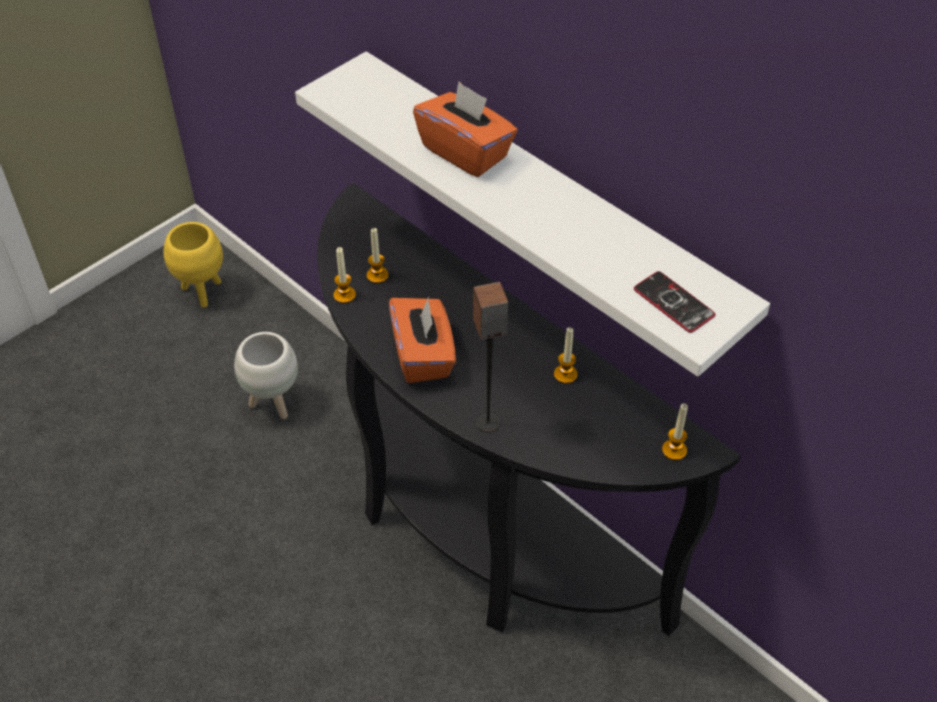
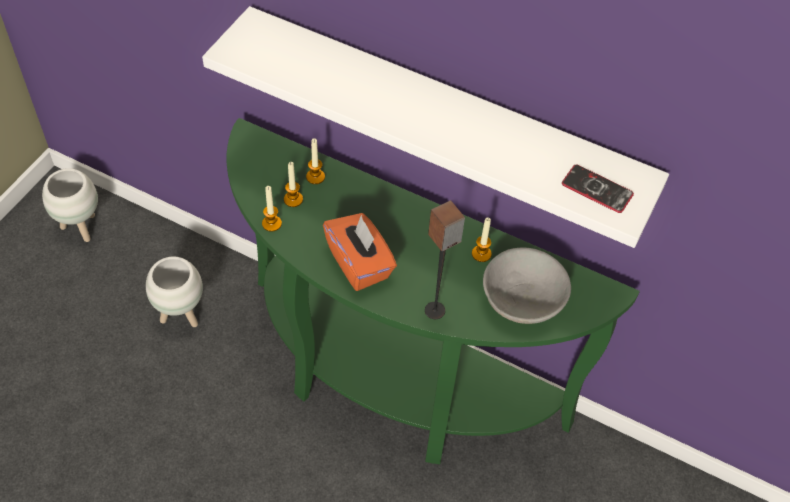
camera: 20 degrees left, 5 degrees up
(203, 292) = (81, 228): yellow planter -> white planter
(465, 152) = (375, 87): orange tissue box -> none
(476, 529) = (390, 383): black console table -> green console table
(593, 433) = (521, 300): none -> grey bowl
(674, 450) = (589, 299): candle -> candle (315, 177)

